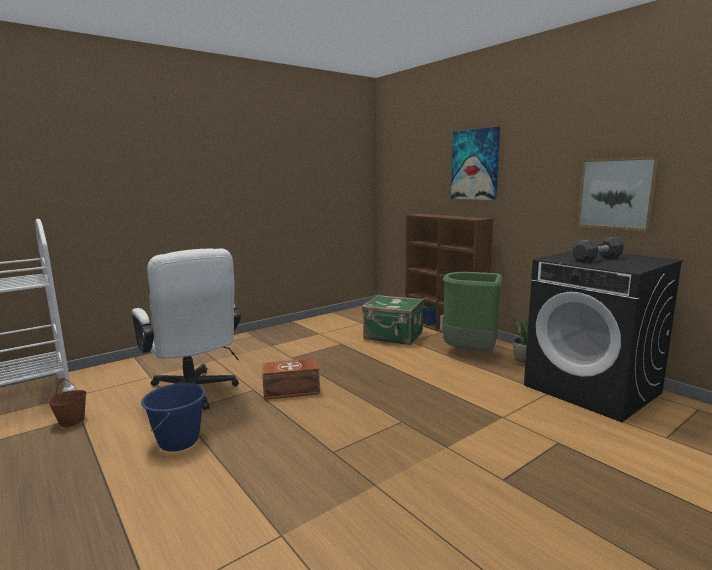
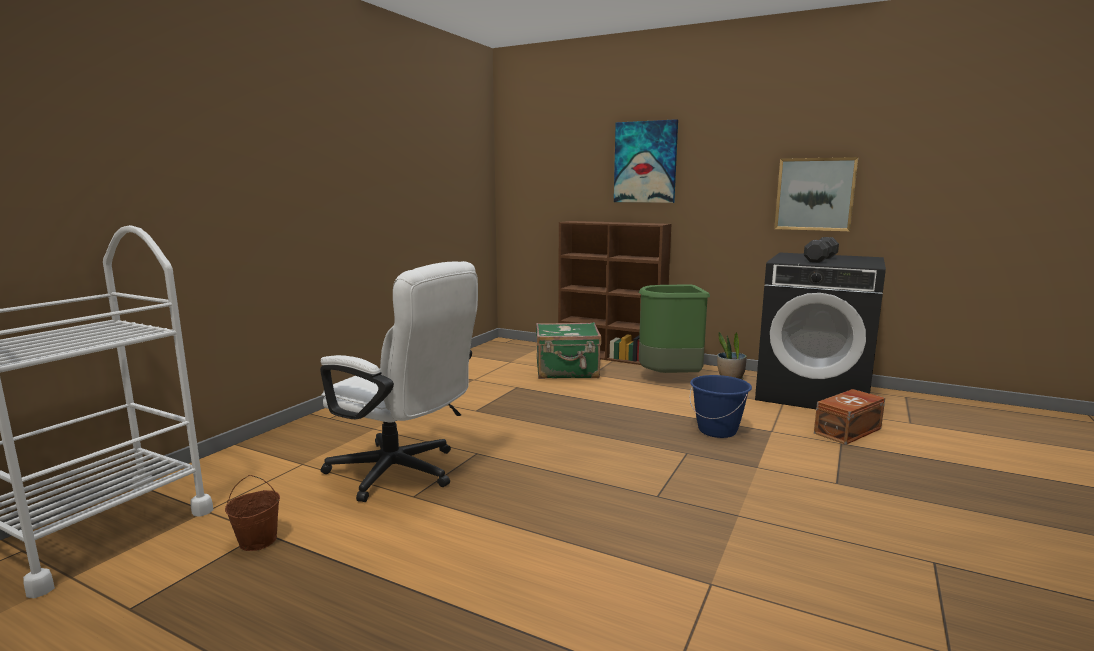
camera: 25 degrees left, 0 degrees up
(179, 441) = (461, 527): blue bucket -> blue bucket (717, 430)
(292, 391) = (527, 446): brown storage box -> brown storage box (849, 431)

